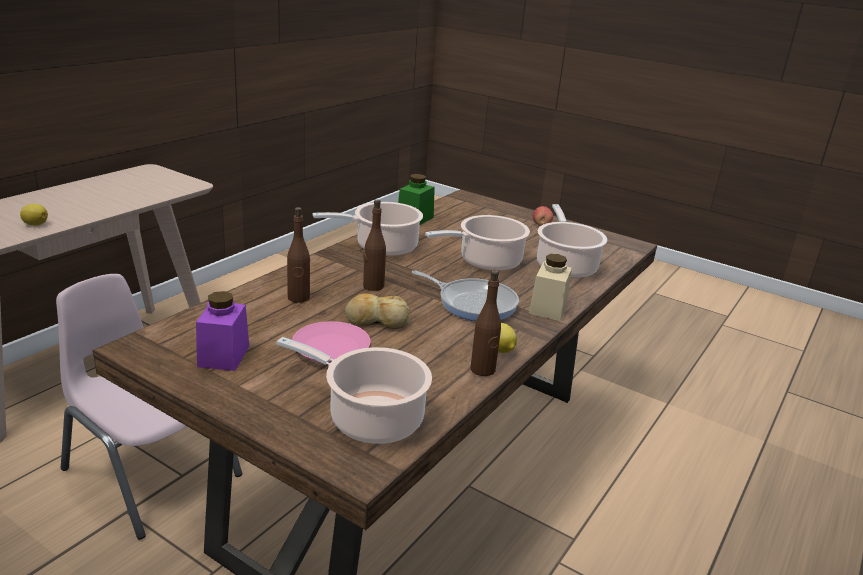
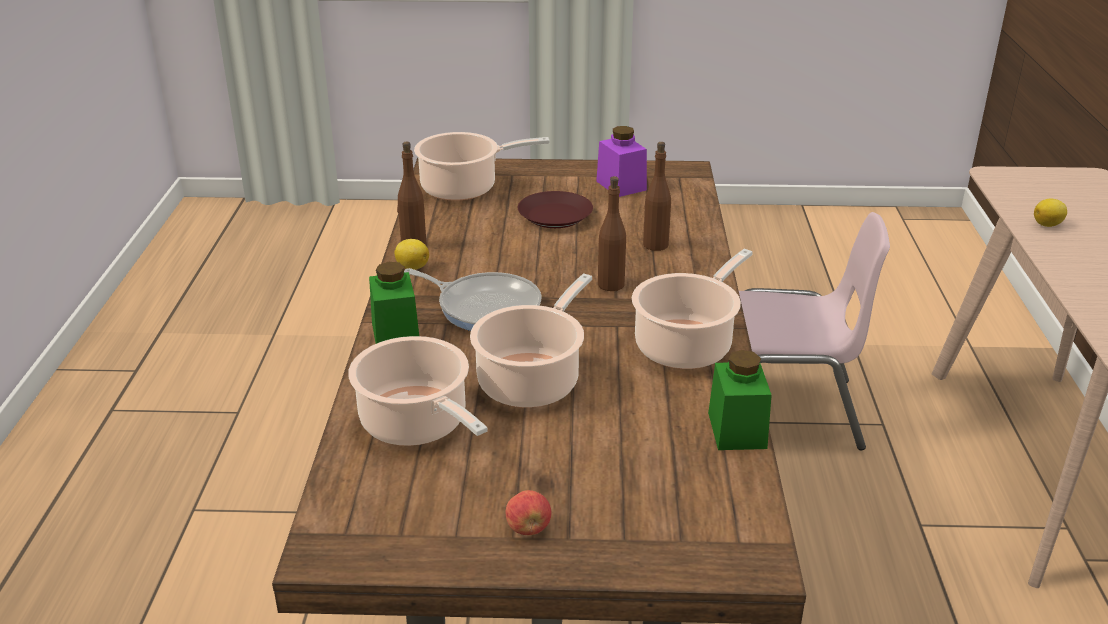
camera: 150 degrees right, 5 degrees up
(332, 349) = (554, 216): pink plate -> brown plate
(376, 320) = (554, 251): bread -> none
(473, 303) = (485, 307): frying pan -> frying pan turned 150 degrees counterclockwise
(548, 308) = (395, 334): beige jar -> green jar

